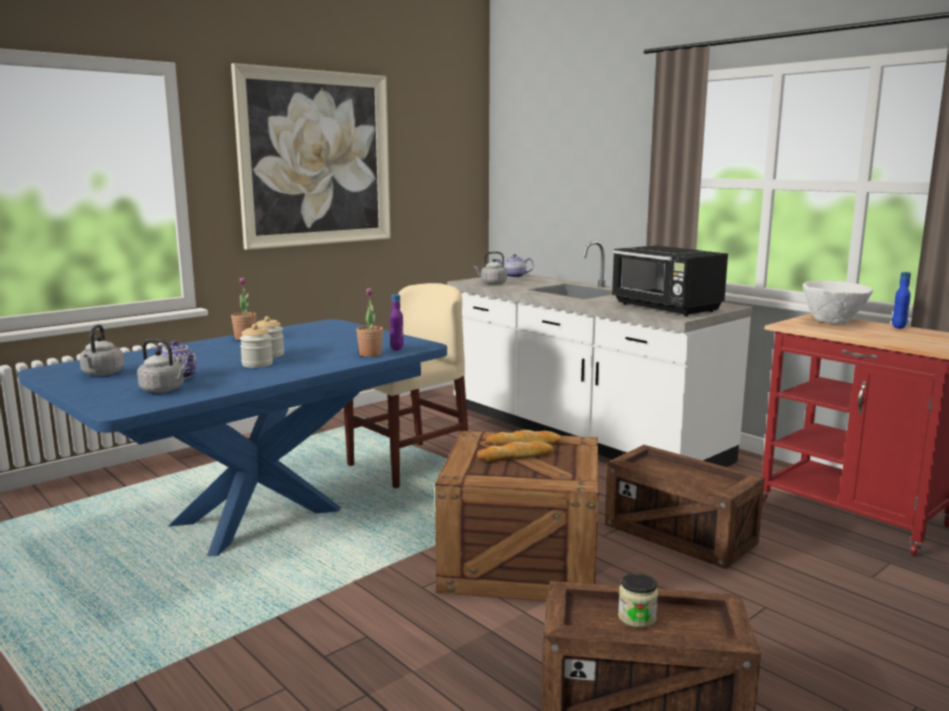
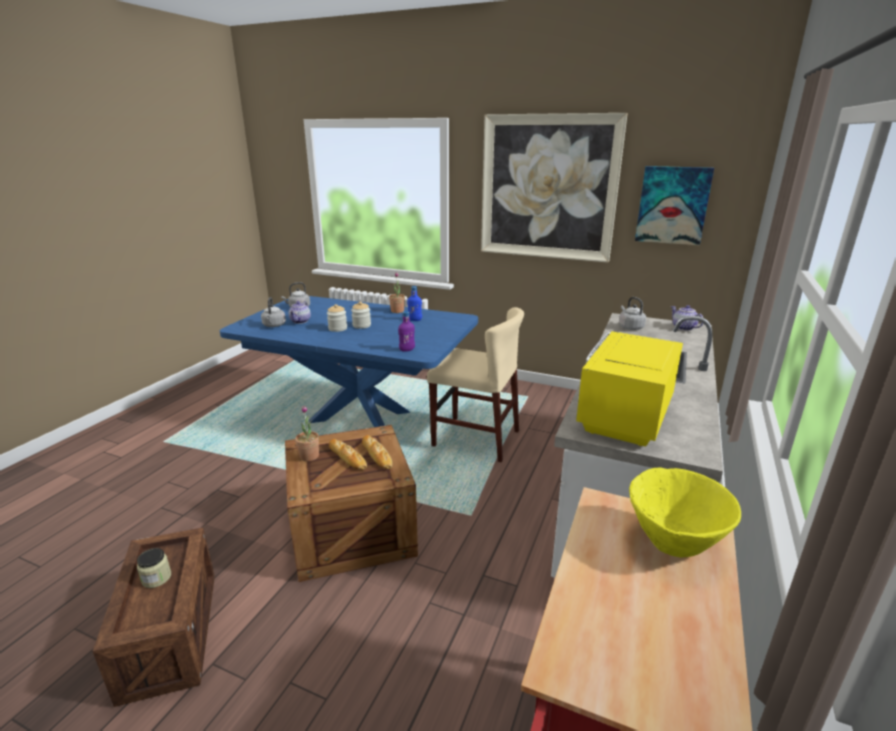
camera: 65 degrees right, 10 degrees up
(370, 354) = (384, 347): potted plant -> potted plant (309, 456)
(430, 171) = (672, 205): none -> picture
(666, 308) = (623, 417): black microwave -> yellow microwave
(680, 535) = (443, 613): crate -> none
(833, 322) = (673, 544): white bowl -> yellow bowl
(898, 327) = (714, 620): blue bottle -> blue bottle (415, 320)

